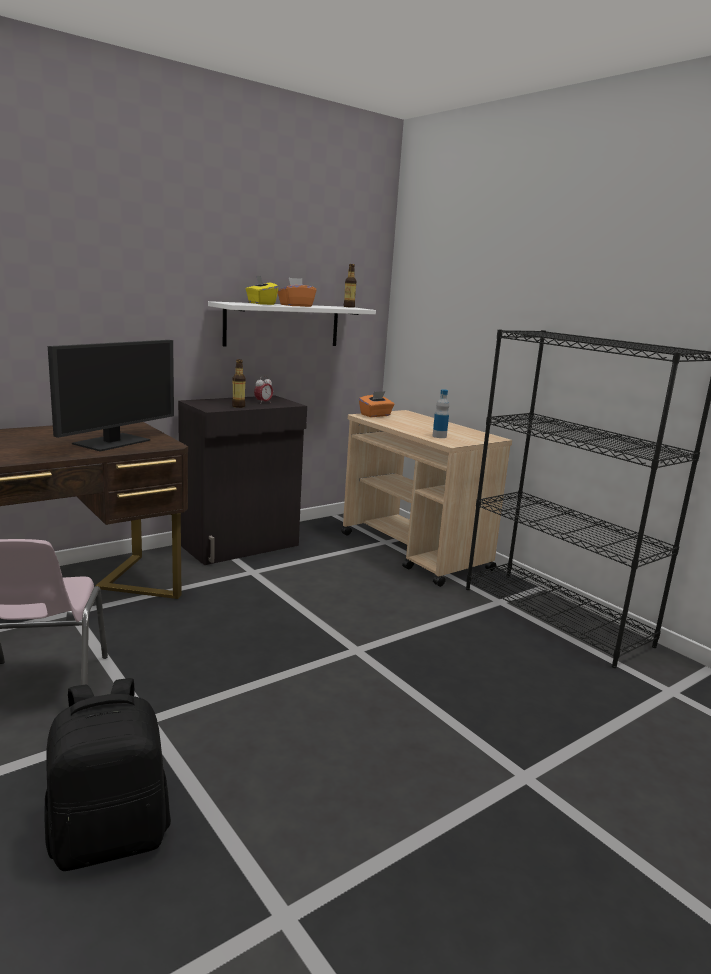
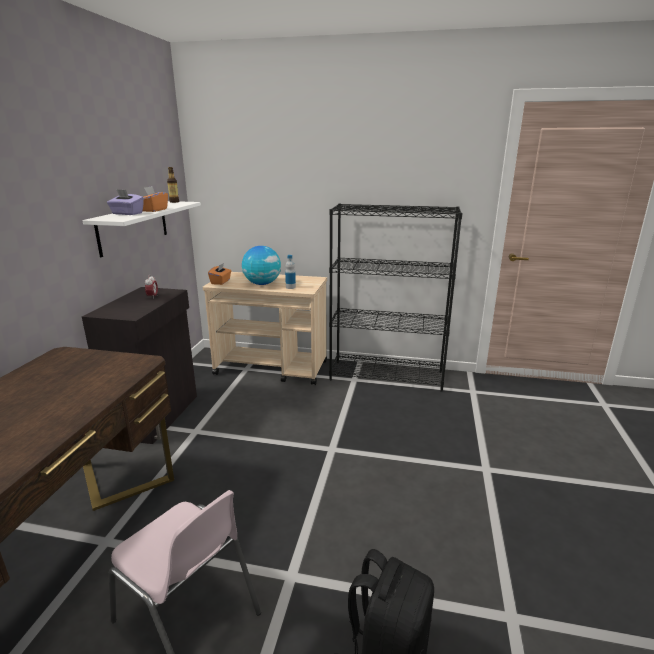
camera: 40 degrees left, 5 degrees up
(113, 442) = (95, 377): monitor -> none
(238, 406) = (144, 306): bottle -> none
(261, 303) = (127, 214): yellow tissue box -> purple tissue box
(415, 426) = (262, 284): none -> globe

